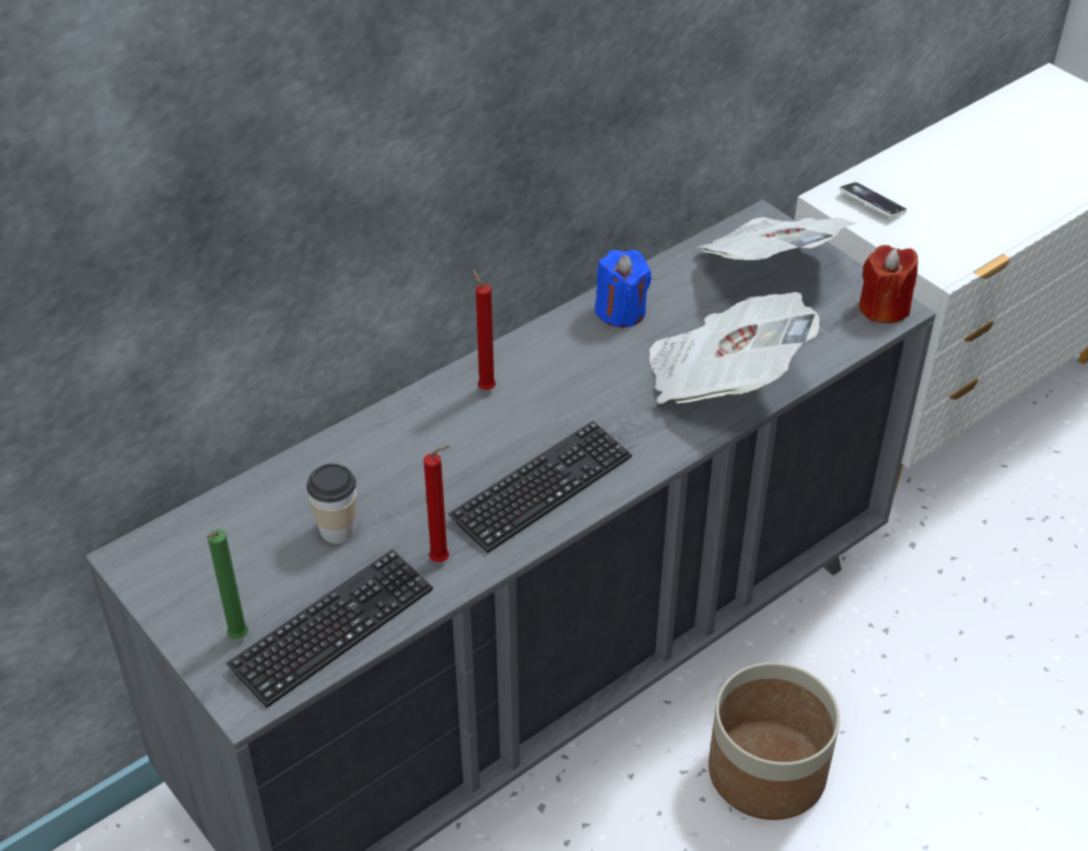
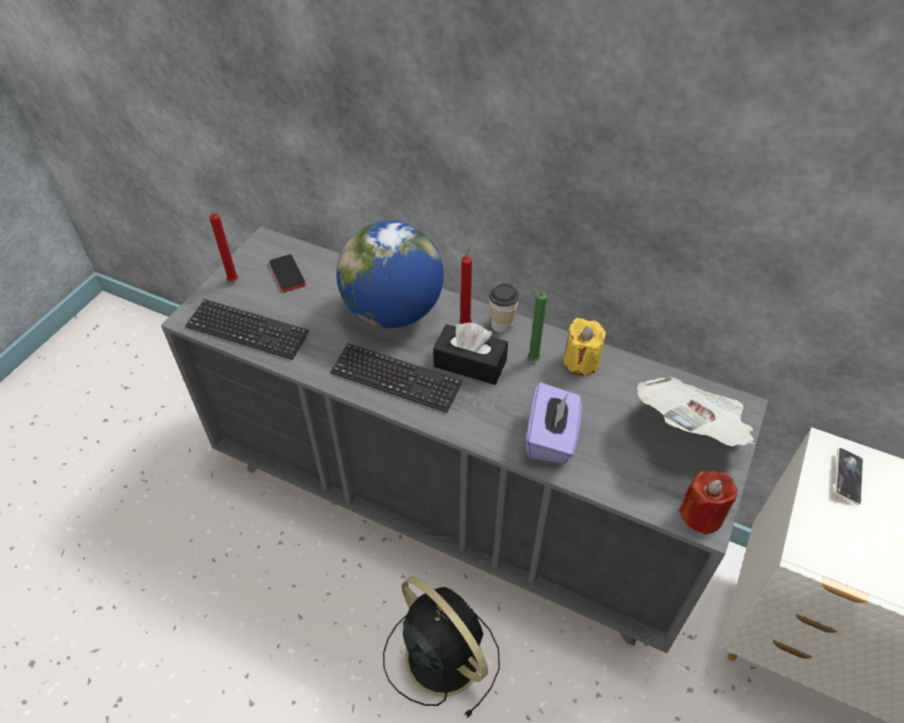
camera: 65 degrees right, 5 degrees up
(237, 549) = (287, 274): none -> phone
(237, 639) = (227, 298): green candle -> green candle (531, 360)
(337, 529) = (319, 305): cup -> cup (502, 324)
(411, 452) = (393, 311): none -> globe
(443, 560) = (316, 356): red candle -> red candle (233, 282)
(560, 408) = (470, 363): none -> black tissue box
(621, 311) = (581, 361): blue candle -> yellow candle
(723, 380) = (551, 438): newspaper -> purple tissue box
(766, 772) = (441, 654): planter -> black fan

